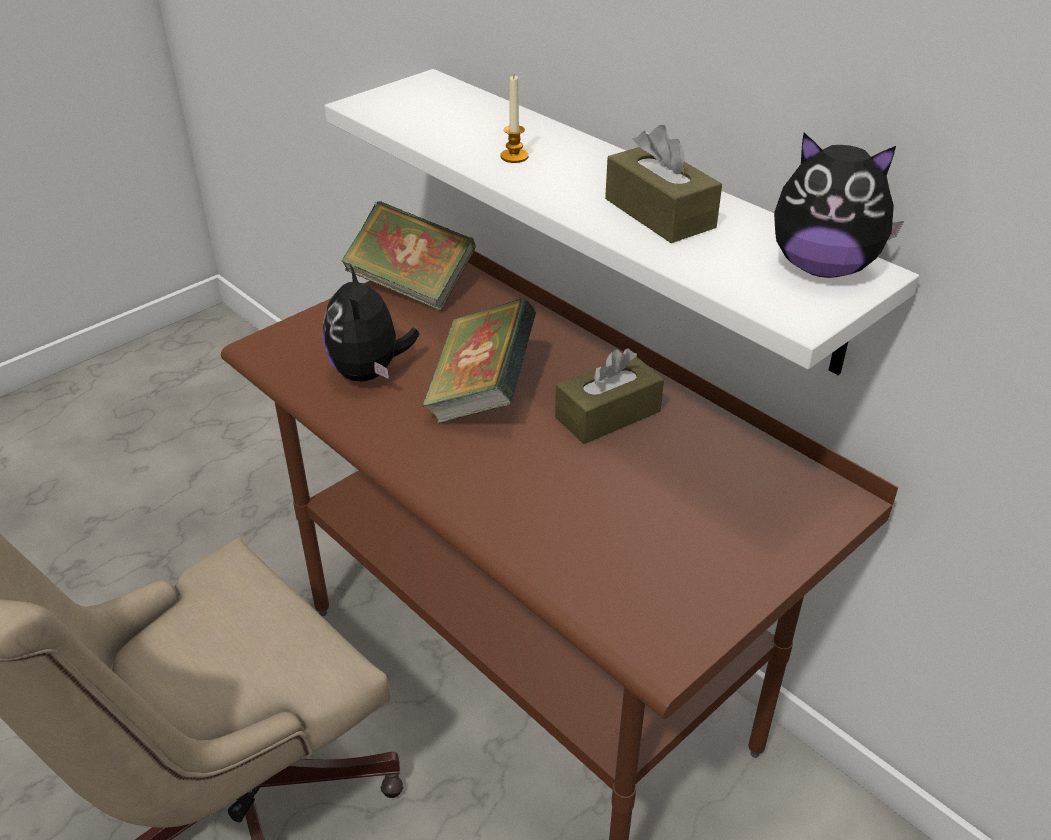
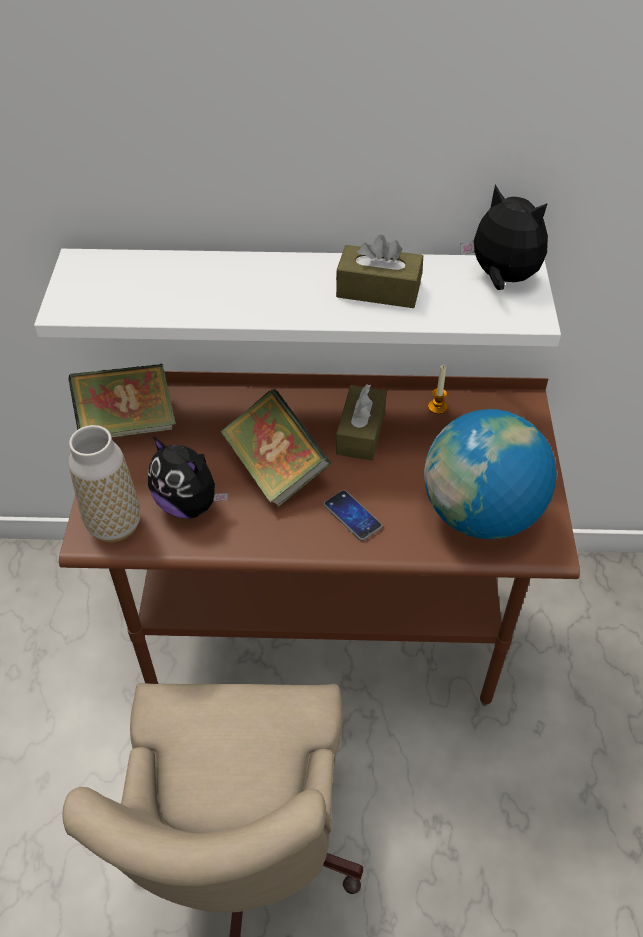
camera: 45 degrees left, 10 degrees up
(292, 351) = (114, 525): none -> vase
(493, 476) = (352, 516): none -> phone
(514, 156) = (237, 295): candle -> candle (437, 407)
(628, 566) = (480, 514): none -> globe
(823, 268) = (501, 279): plush toy -> plush toy turned 120 degrees counterclockwise

